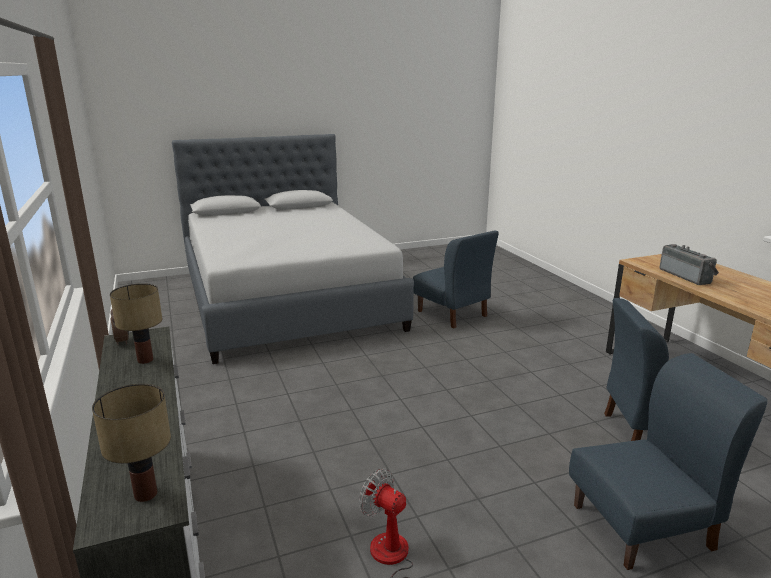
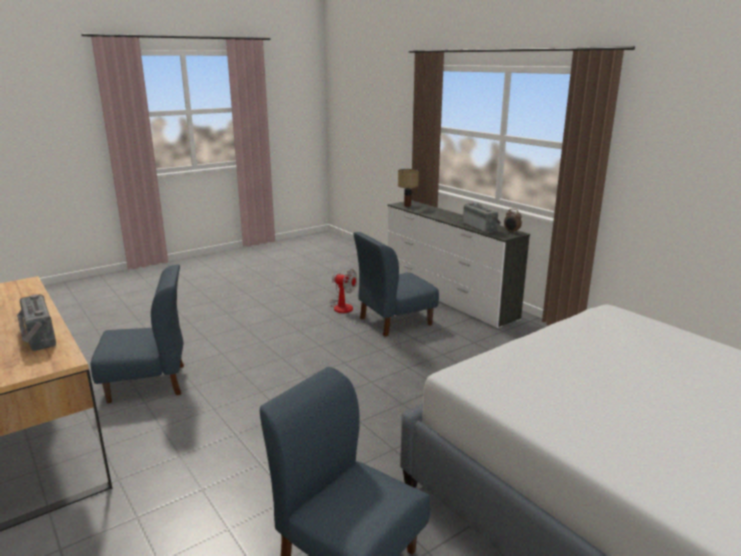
camera: 165 degrees right, 0 degrees up
(144, 360) = (481, 227): table lamp -> radio
(643, 527) = (204, 331): blue chair -> blue chair (394, 321)

